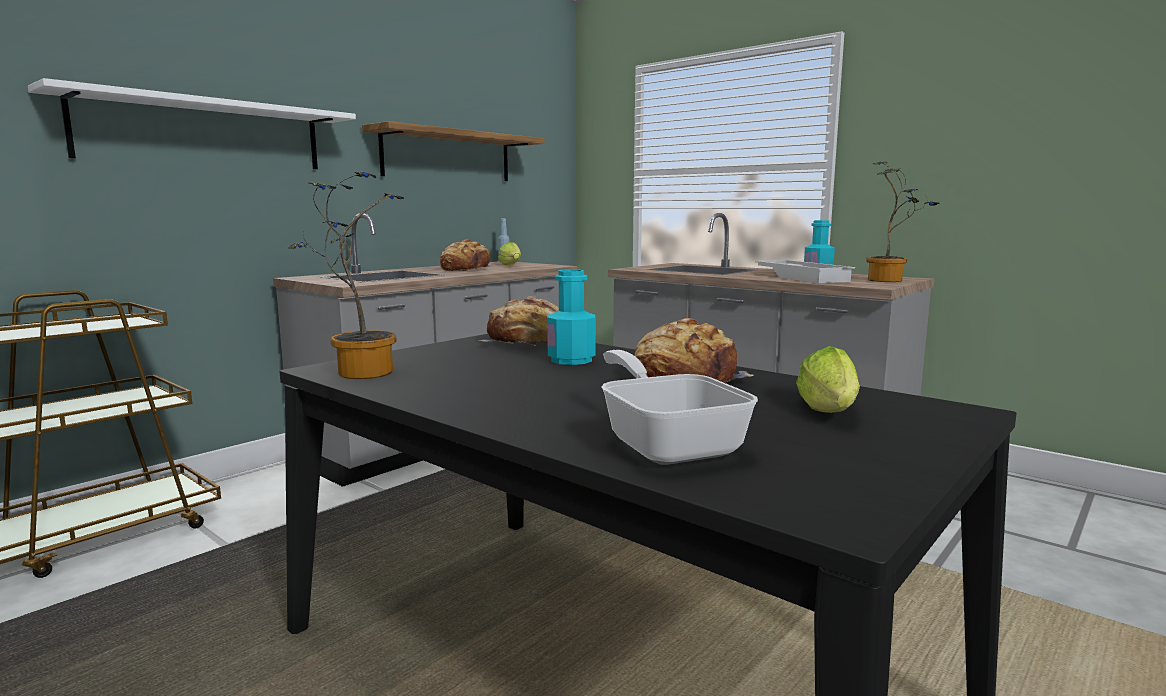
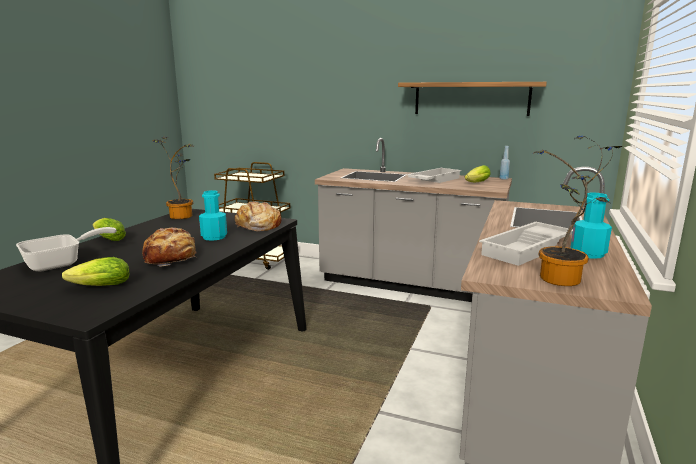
camera: 70 degrees right, 5 degrees up
(205, 134) = (322, 95): white shelf -> none
(466, 269) = (433, 180): bread -> white tray
(492, 416) = (108, 239): none -> lettuce

